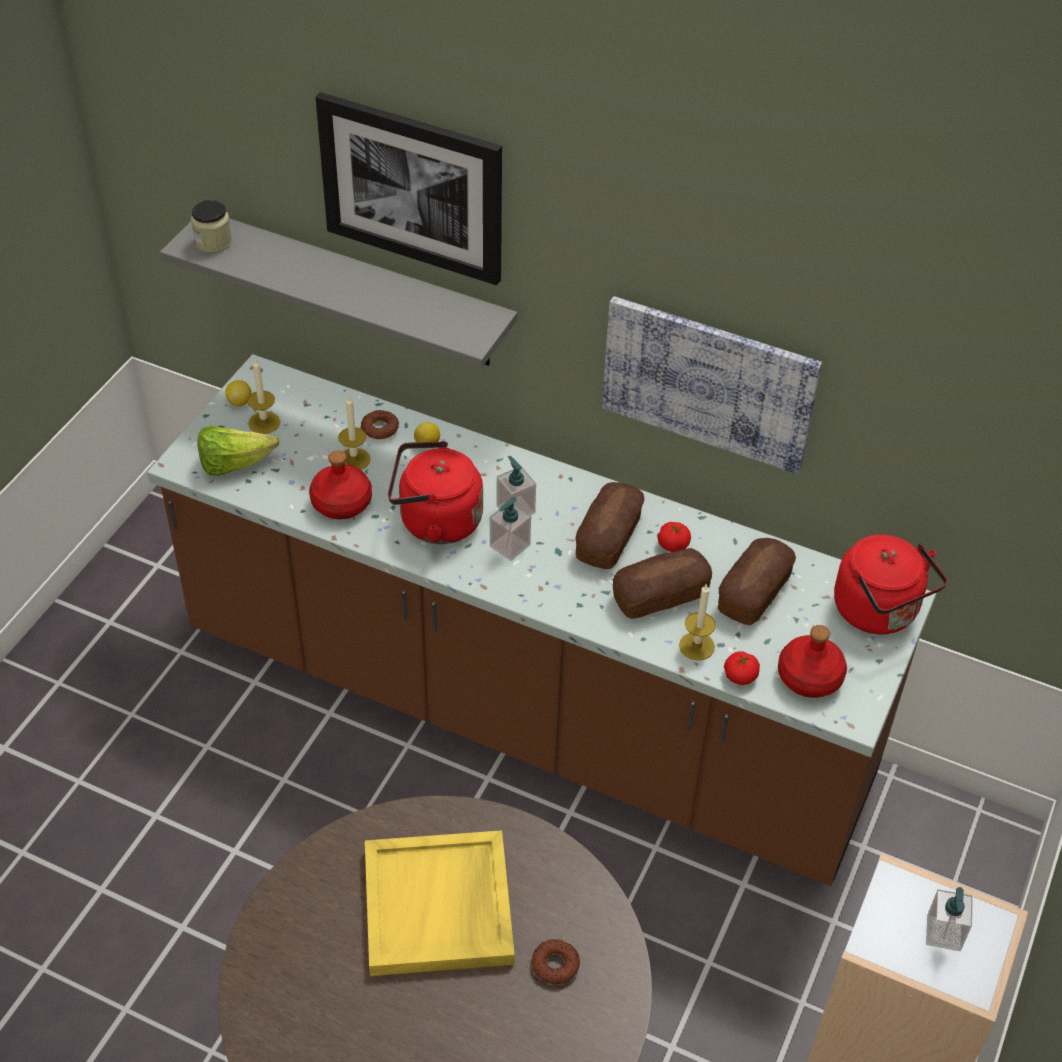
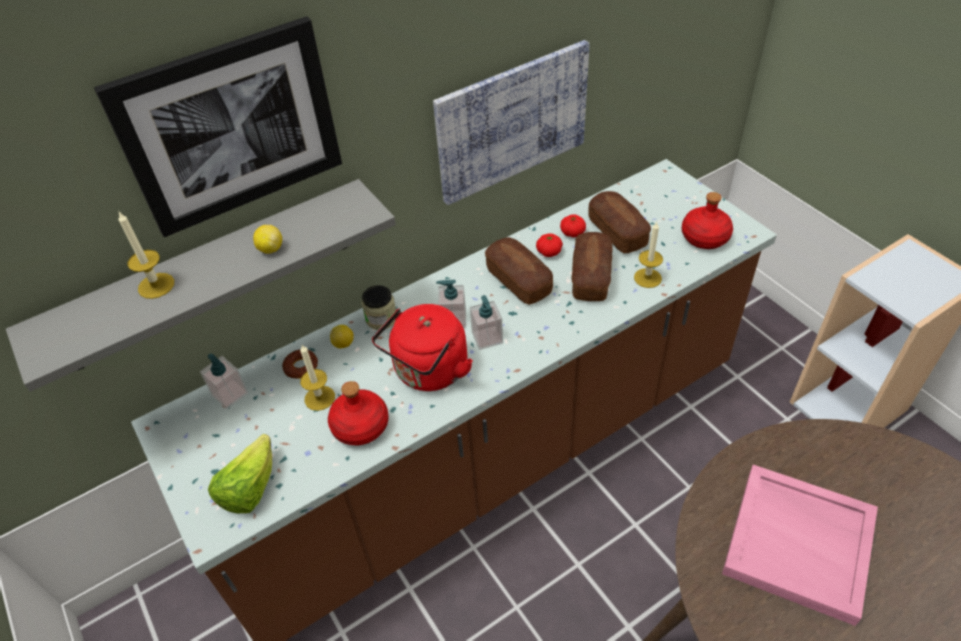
camera: 55 degrees left, 0 degrees up
(213, 242) = (61, 336): jar -> jar (381, 318)
(240, 402) = (179, 453): lemon -> lemon (270, 249)
(264, 422) = (221, 445): candle -> candle (156, 285)
(439, 907) = (800, 543): yellow tray -> pink tray
(555, 965) = (879, 488): donut -> none
(740, 676) = (686, 268): tomato -> tomato (572, 233)
(879, 612) = (668, 186): red kettle -> none
(943, 933) = (914, 274): soap dispenser -> soap dispenser (230, 394)

